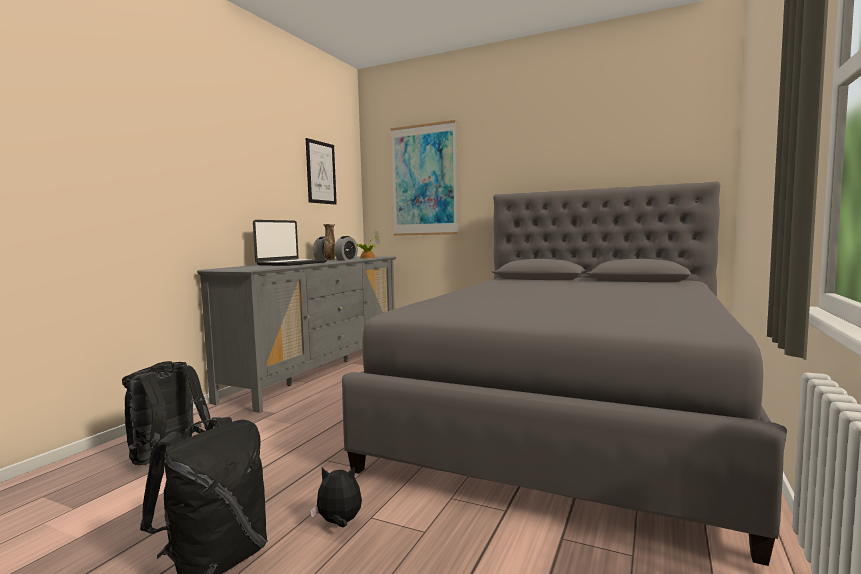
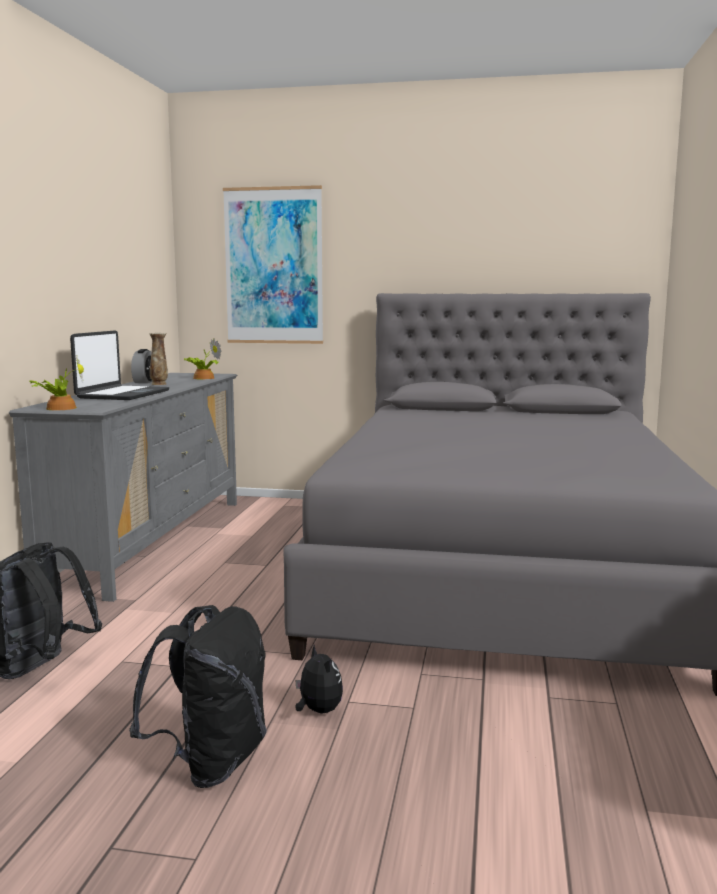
camera: 15 degrees left, 5 degrees up
(231, 268) = (59, 408): none -> potted plant
(321, 172) = (132, 254): picture -> none
(339, 523) = (318, 711): plush toy -> plush toy turned 75 degrees clockwise
(346, 260) = (184, 384): alarm clock -> none

